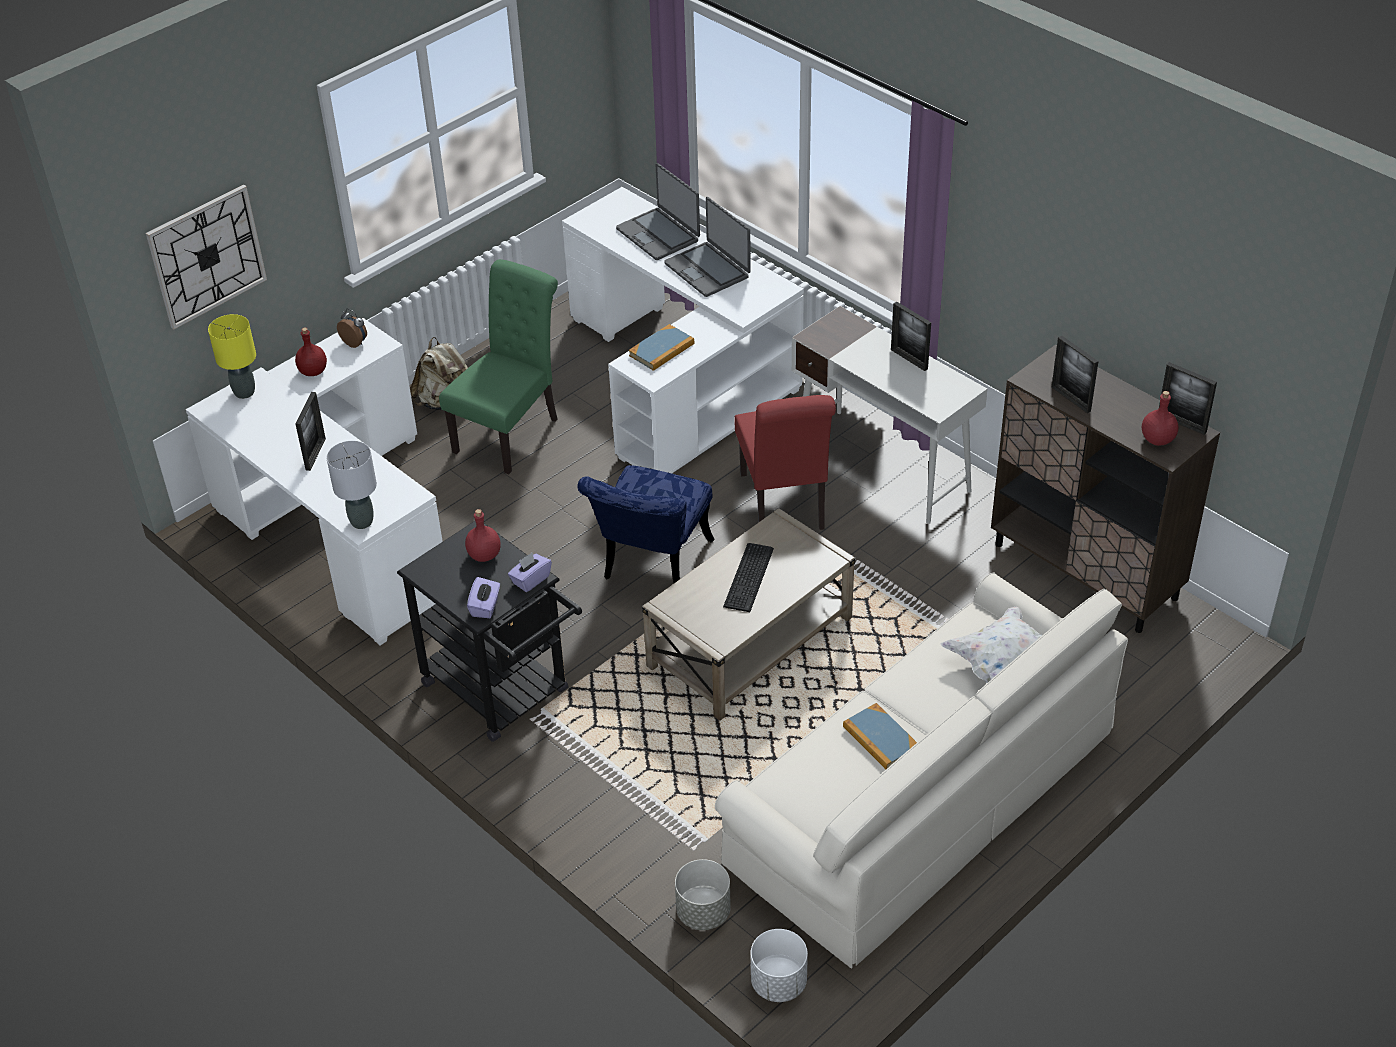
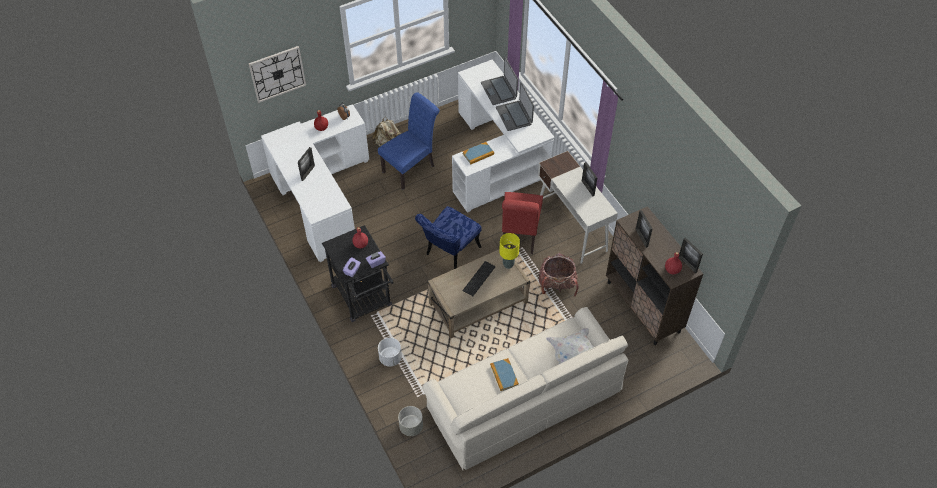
camera: 15 degrees right, 10 degrees up
(244, 392) = (288, 133): yellow table lamp -> yellow table lamp (508, 265)
(361, 522) = (316, 213): grey table lamp -> none
(511, 432) = (411, 167): green chair -> blue chair
(778, 983) = (430, 468): white planter -> white planter (390, 358)
(897, 573) = (557, 285): none -> backpack

